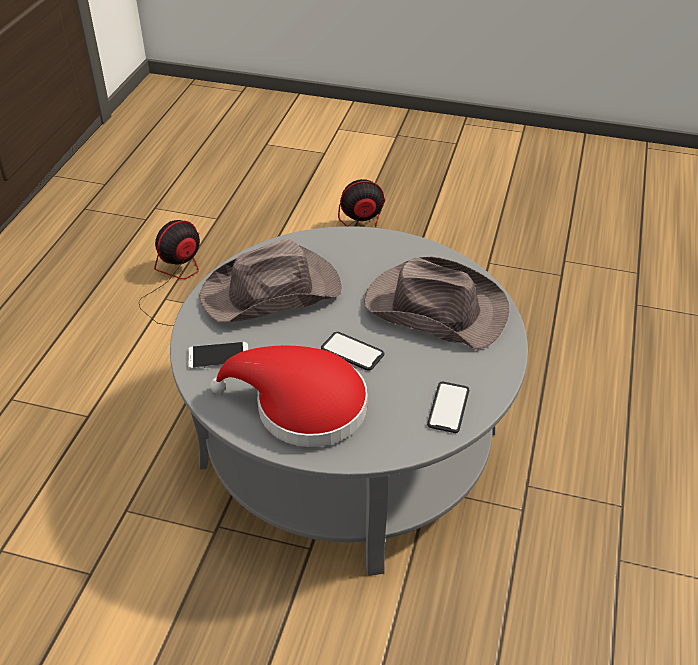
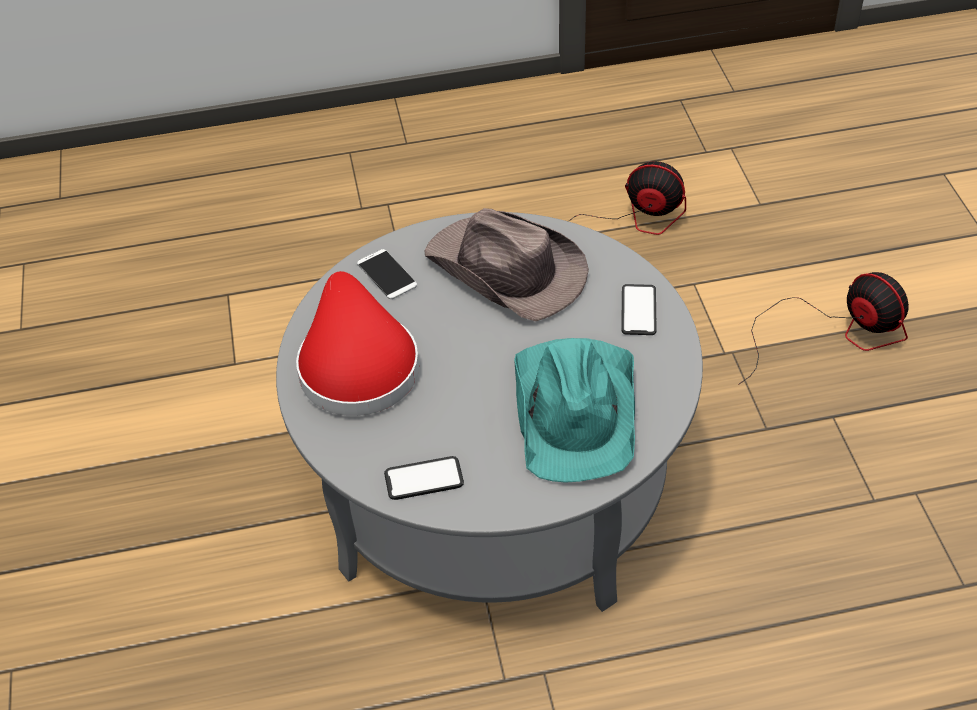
camera: 65 degrees right, 5 degrees up
(352, 352) = (458, 369): phone -> phone (638, 310)
(434, 308) = (577, 409): brown hat -> turquoise hat

